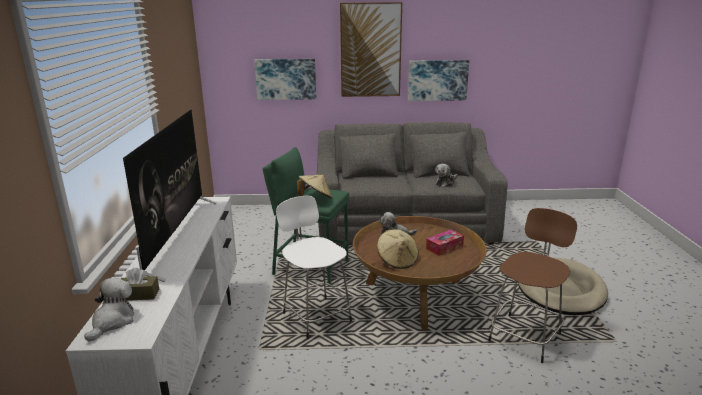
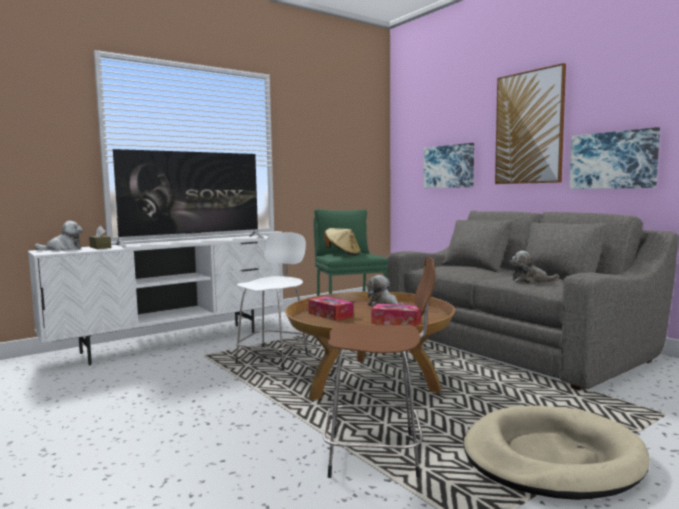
camera: 55 degrees right, 15 degrees down
(397, 260) = (330, 315): beige hat -> tissue box

